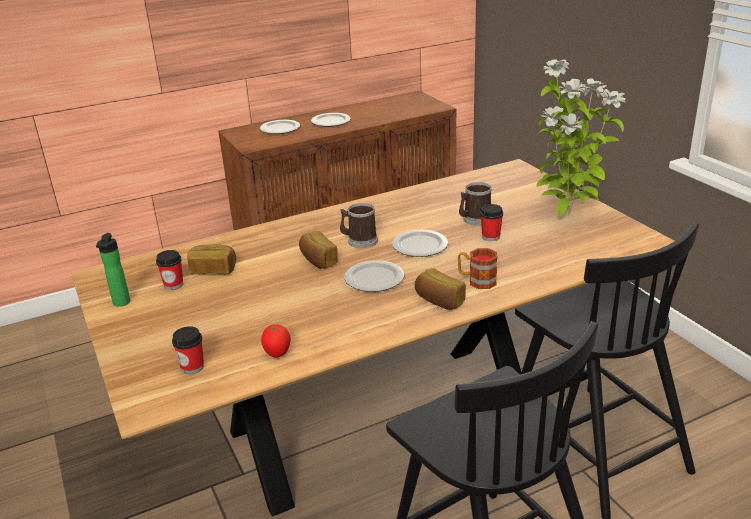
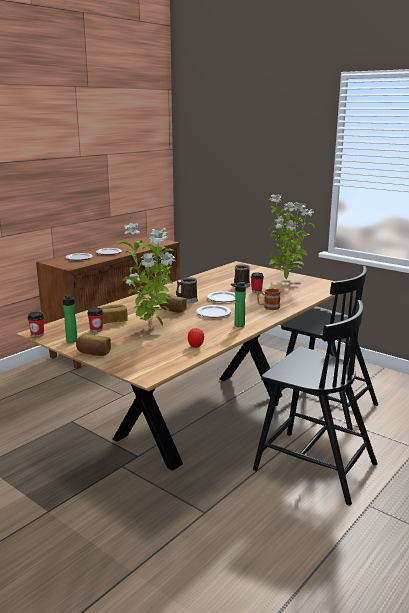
camera: 25 degrees left, 10 degrees down
(192, 367) = (153, 358): cup -> cup (37, 334)
(250, 297) = (151, 328): none -> potted plant
(387, 316) = (238, 325): none -> bottle
(439, 301) = (258, 316): bread -> bread (93, 353)

